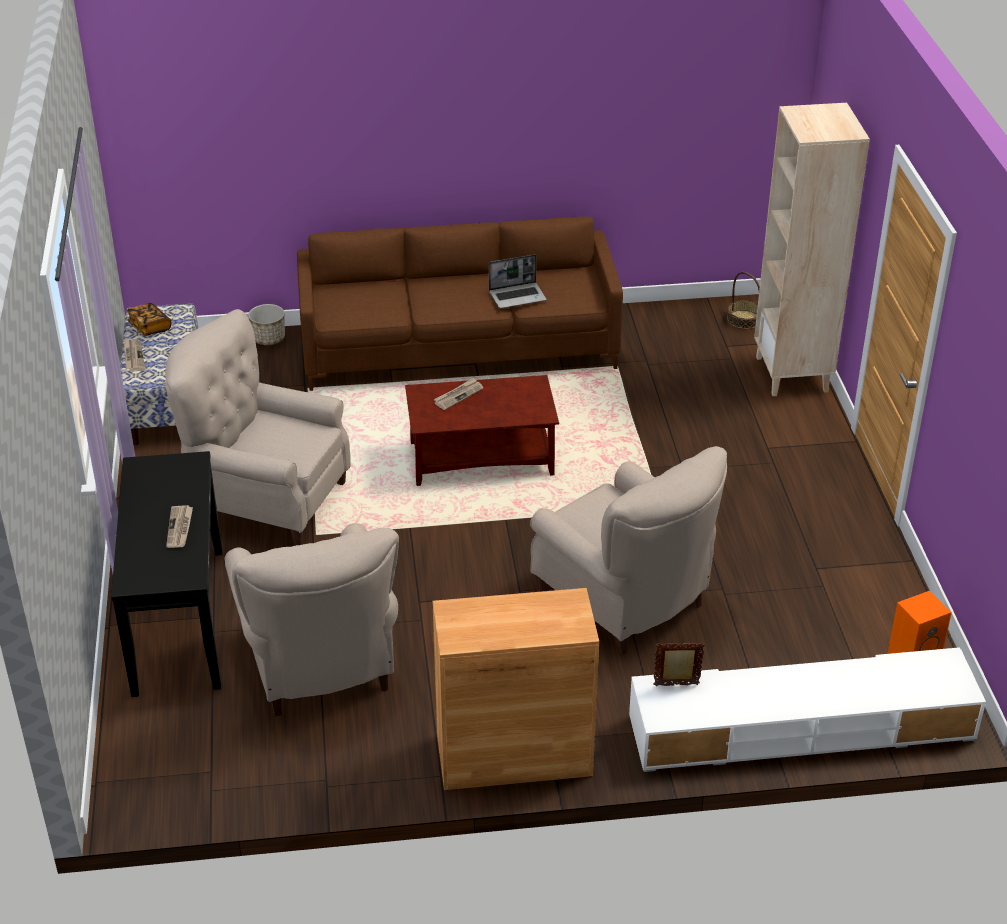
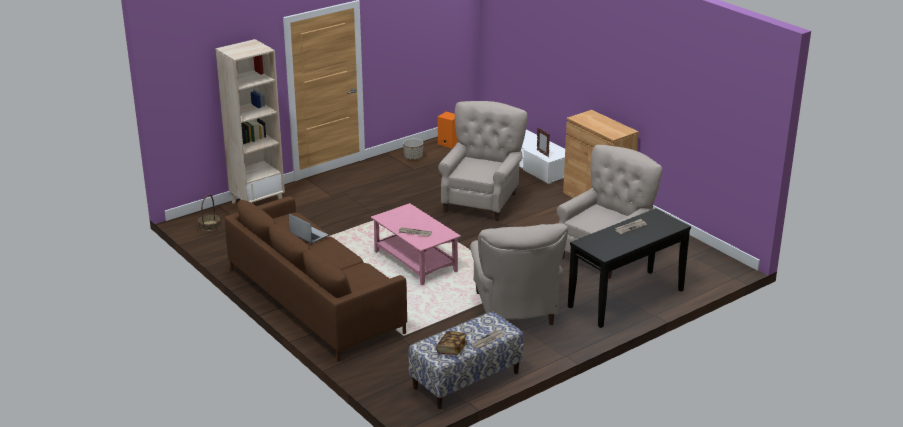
camera: 120 degrees left, 10 degrees down
(269, 339) = (363, 371): planter -> planter (413, 157)
(482, 458) = (414, 262): brown coffee table -> pink coffee table

